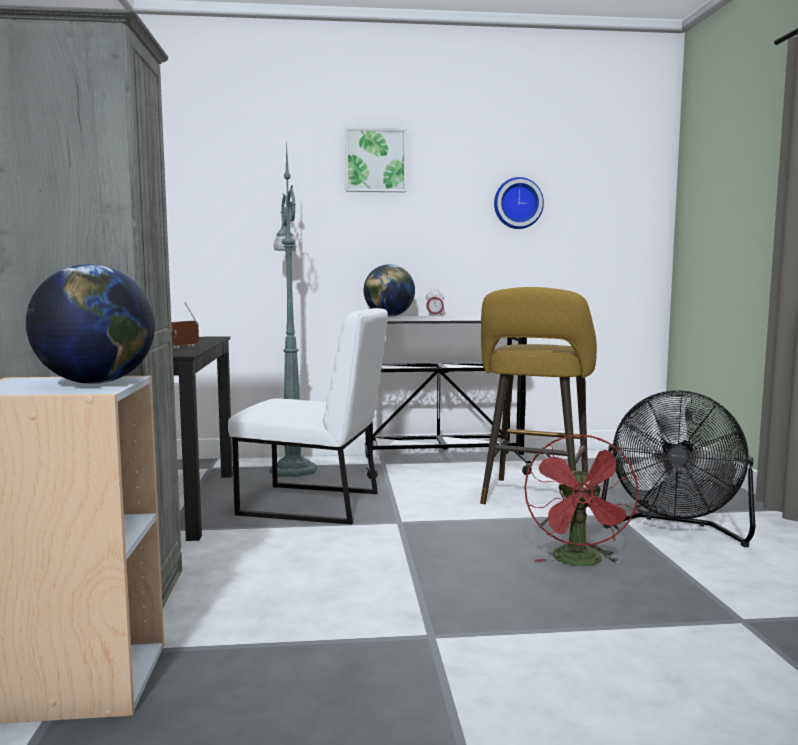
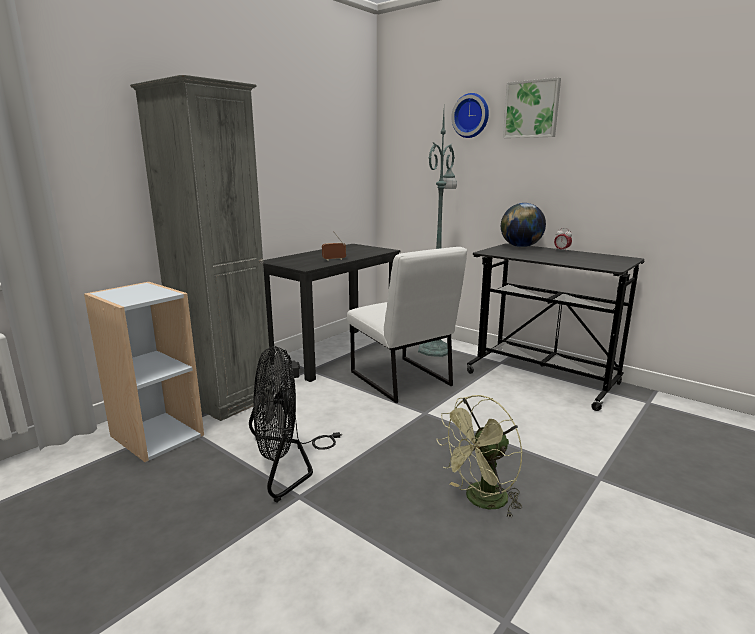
camera: 45 degrees right, 10 degrees up
(96, 383) = (147, 295): globe -> none
(517, 203) = (669, 144): wall clock -> wall clock (471, 116)
(534, 498) = (558, 433): yellow stool -> none
(580, 562) = (481, 501): red fan -> green fan
(669, 527) = (628, 513): black fan -> black fan (288, 460)

